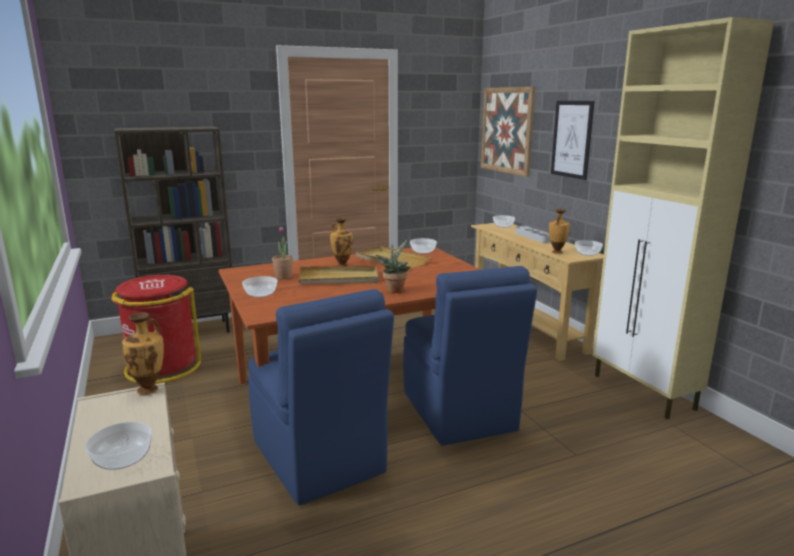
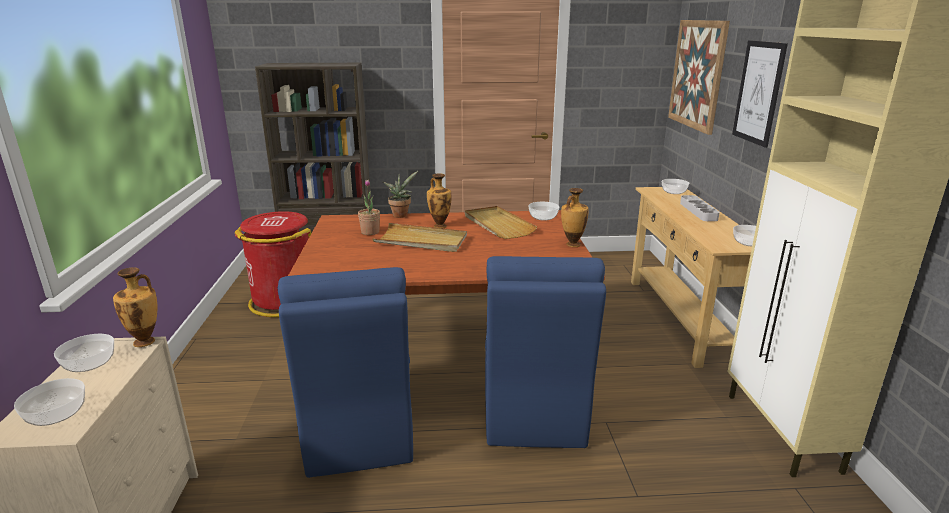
camera: 20 degrees right, 5 degrees up
(260, 294) = (329, 250): bowl -> bowl (88, 363)
(395, 289) = (465, 263): potted plant -> potted plant (401, 215)
(556, 252) = (708, 236): vase -> vase (572, 244)

